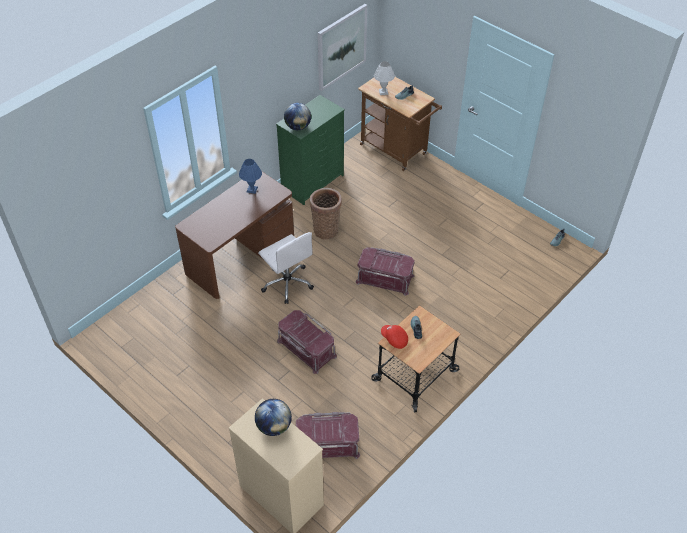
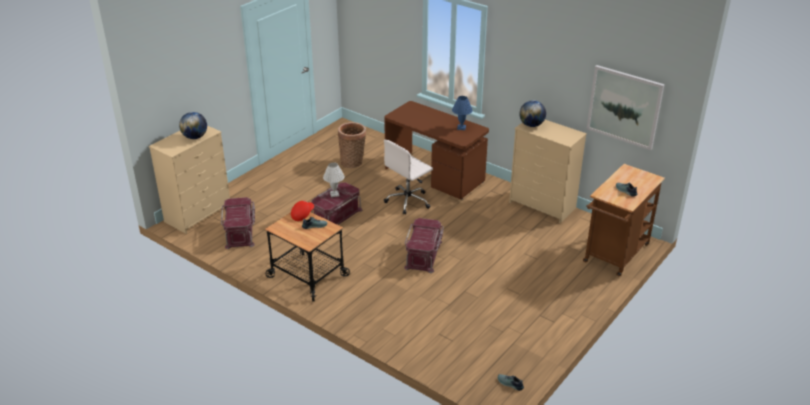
camera: 85 degrees right, 15 degrees down
(313, 182) = (543, 205): green dresser -> beige dresser
(326, 229) = (480, 217): basket -> basket (353, 162)
(383, 92) = (625, 178): white table lamp -> white table lamp (334, 194)

